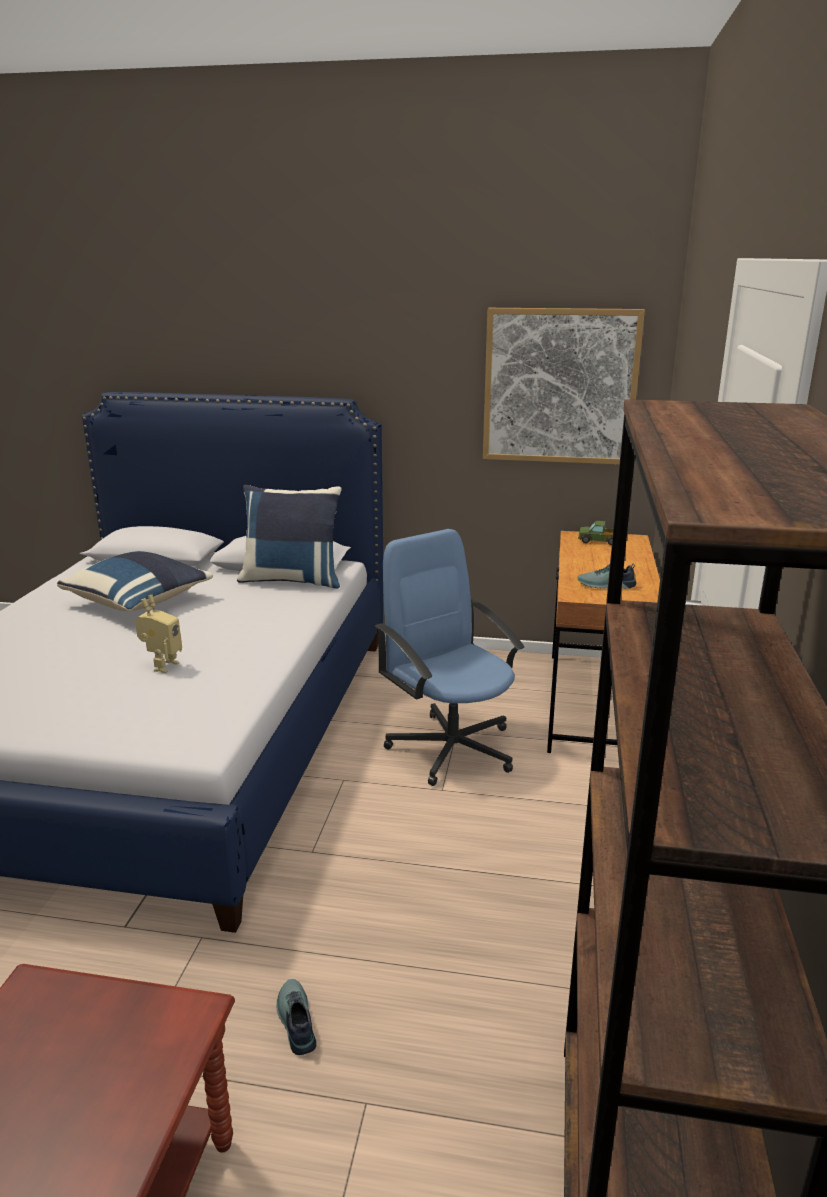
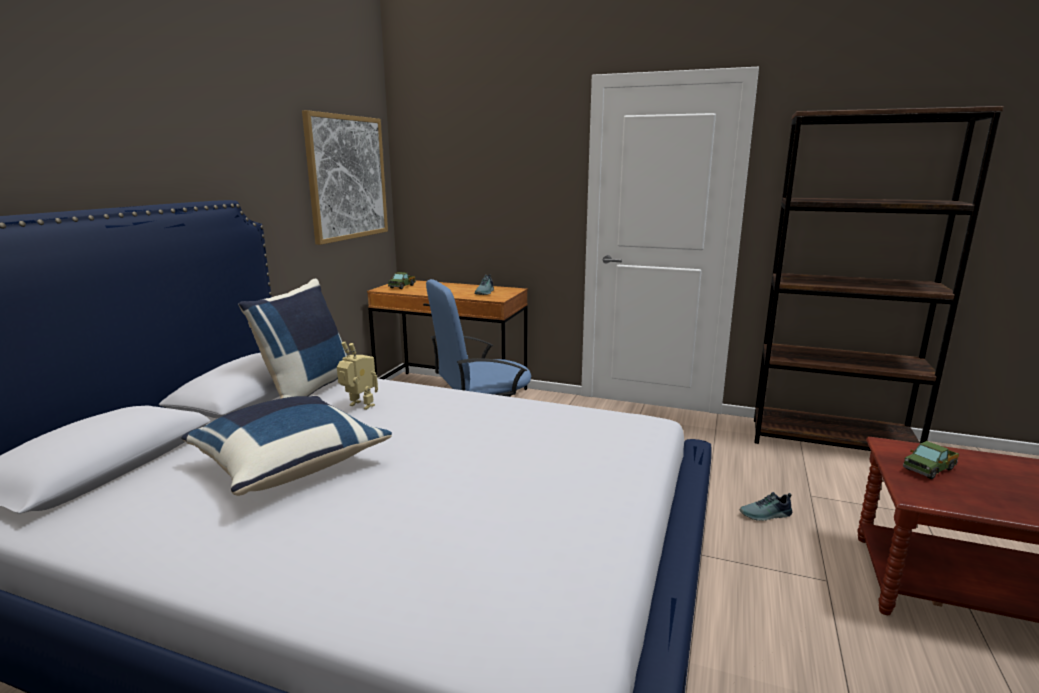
camera: 80 degrees left, 5 degrees down
(98, 1036) = (929, 469): none -> toy truck
(162, 666) = (495, 443): toy robot -> toy robot (359, 407)

